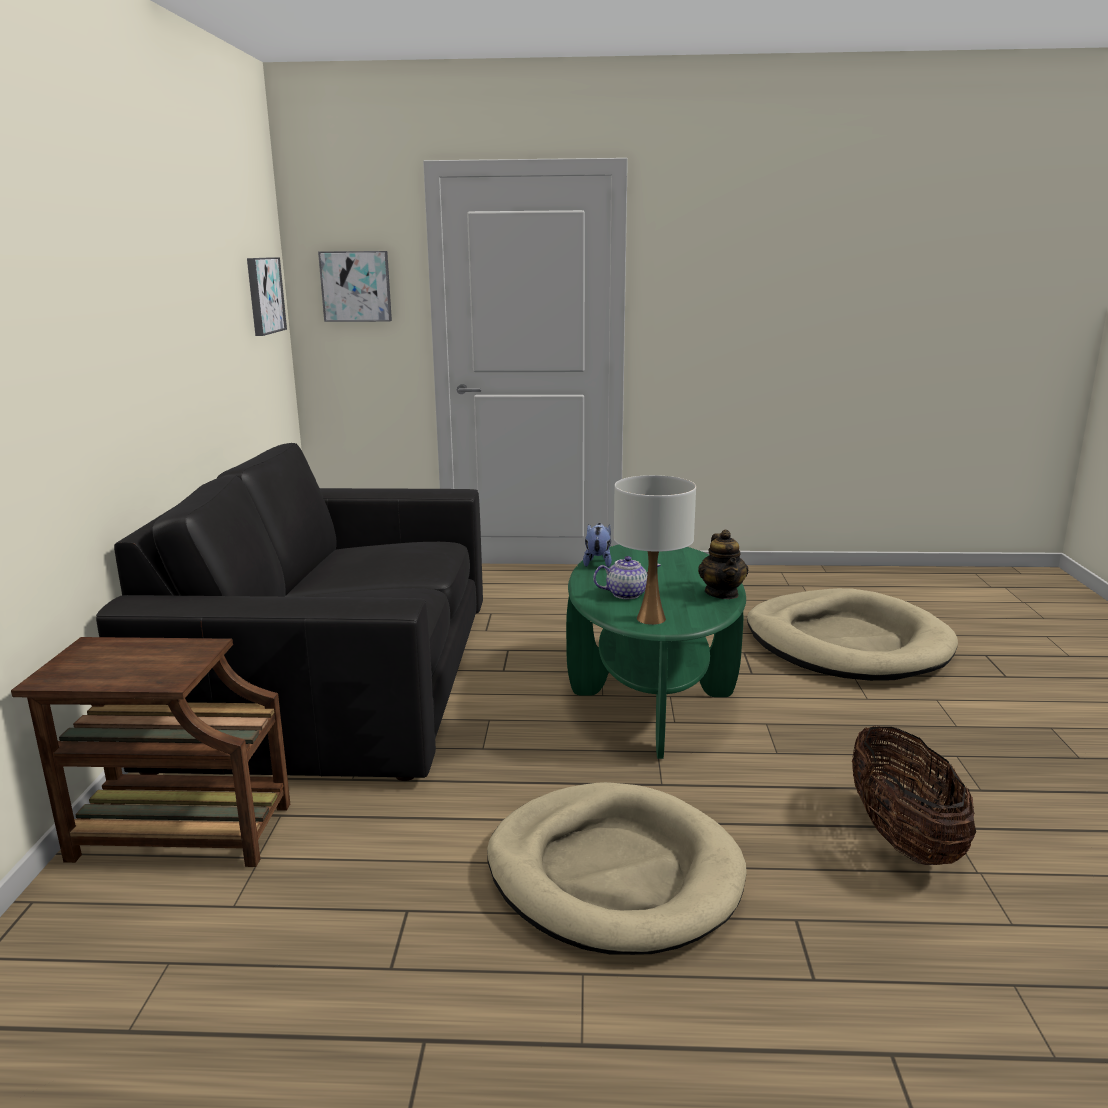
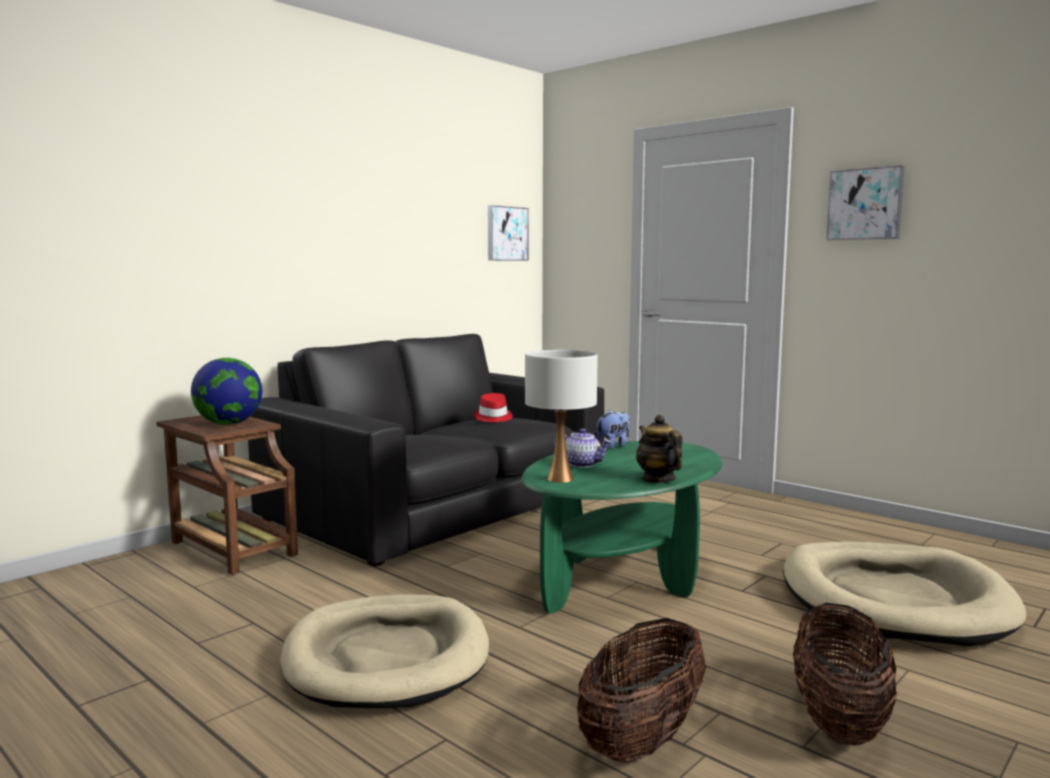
camera: 40 degrees right, 10 degrees down
(154, 659) = (229, 424): none -> globe
(356, 286) = (584, 230): picture -> picture (865, 204)
(382, 551) = (493, 417): none -> red hat
(722, 593) = (658, 479): teapot -> teapot turned 120 degrees clockwise
(966, 759) = (839, 721): none -> basket

